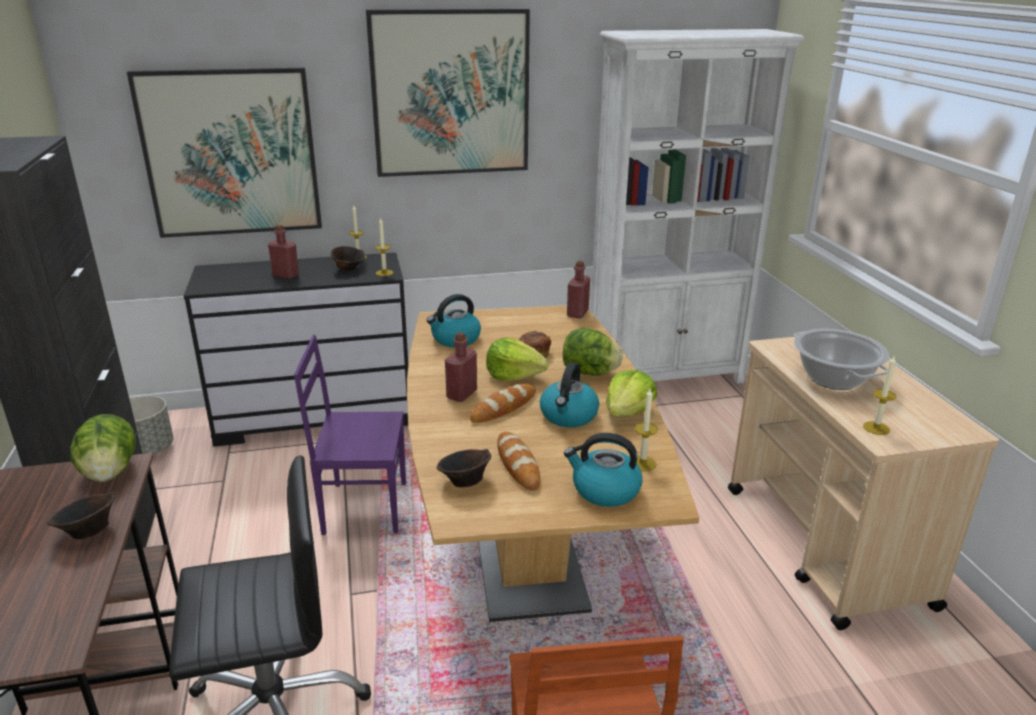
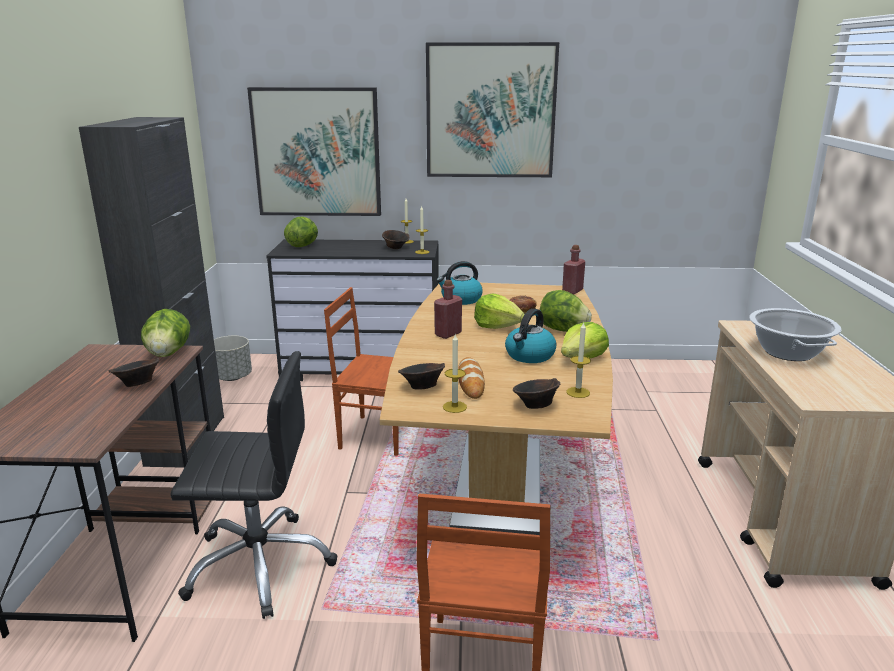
camera: 15 degrees right, 5 degrees down
(227, 275) = (303, 246): none -> lettuce
(286, 275) = (346, 249): red bottle -> none
(363, 507) = (377, 434): purple chair -> brown chair
(503, 407) = (478, 345): bread -> none
(604, 490) = (535, 406): kettle -> brown bowl
(665, 376) = (669, 371): white bookcase -> none
(876, 428) = (812, 390): candle -> candle (454, 407)

